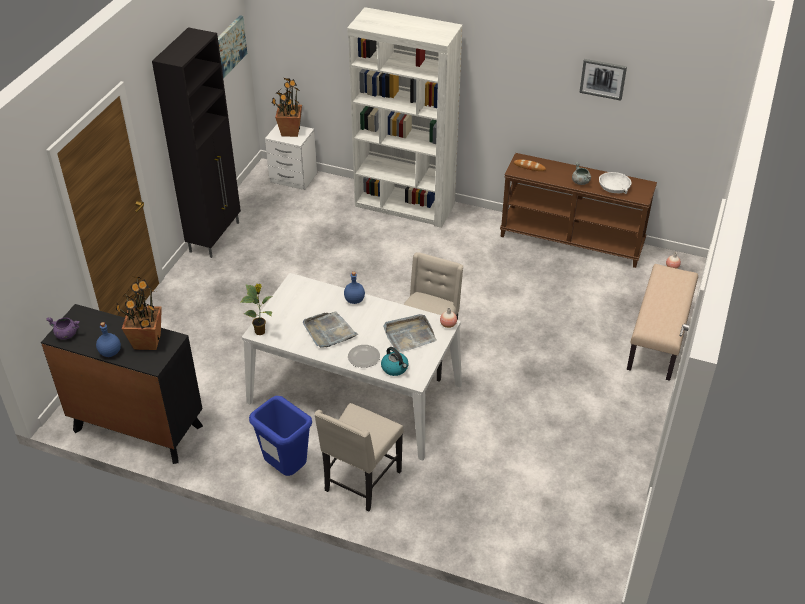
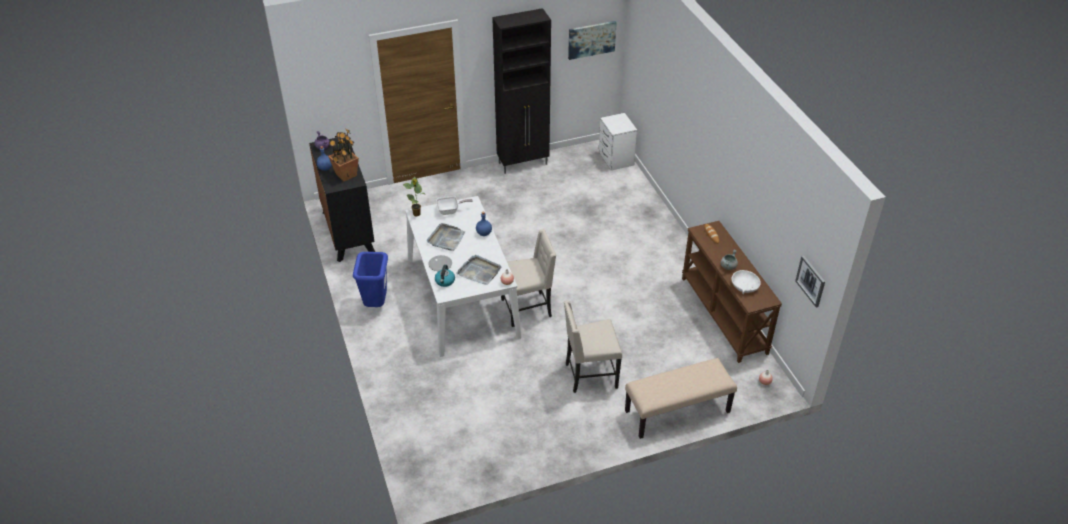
camera: 50 degrees right, 0 degrees up
(288, 304) = (450, 211): none -> frying pan
(290, 132) = (620, 123): potted plant -> none
(361, 482) = (397, 340): beige chair -> beige chair (589, 375)
(405, 205) = (654, 219): white bookcase -> none
(603, 79) = (766, 191): picture -> picture (811, 281)

